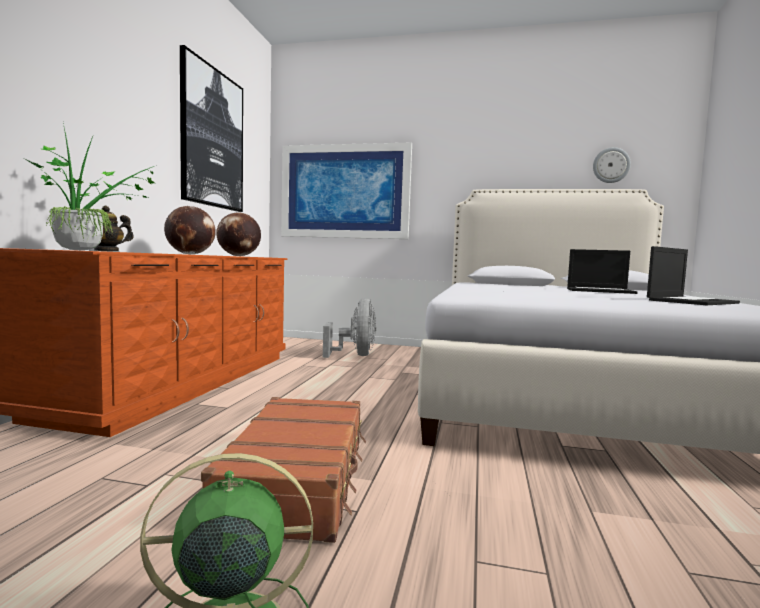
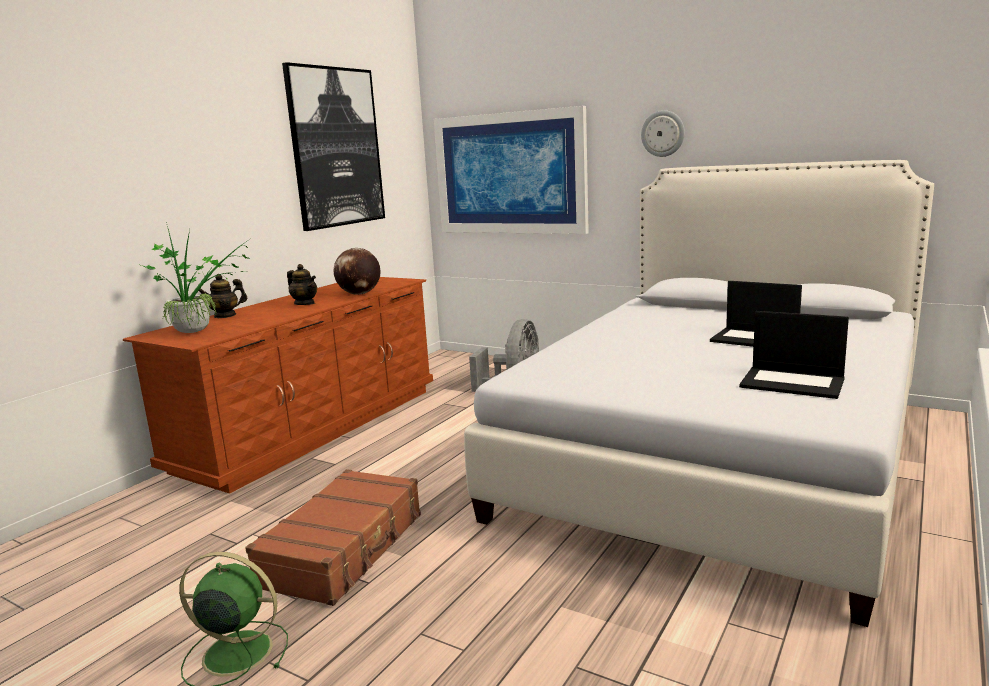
camera: 20 degrees right, 10 degrees up
(190, 254) = (305, 303): globe -> teapot
(611, 165) = (861, 121): wall clock -> wall clock (663, 133)
(691, 301) = (793, 383): laptop -> laptop turned 45 degrees clockwise

